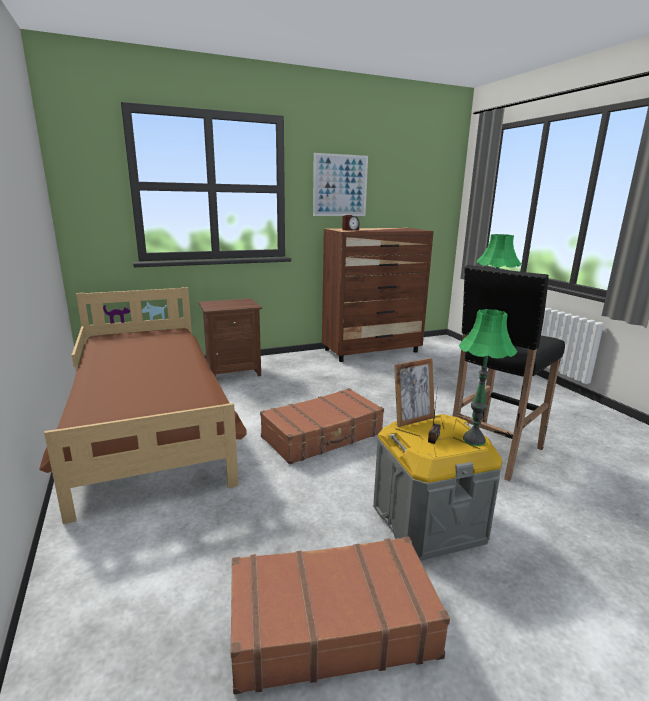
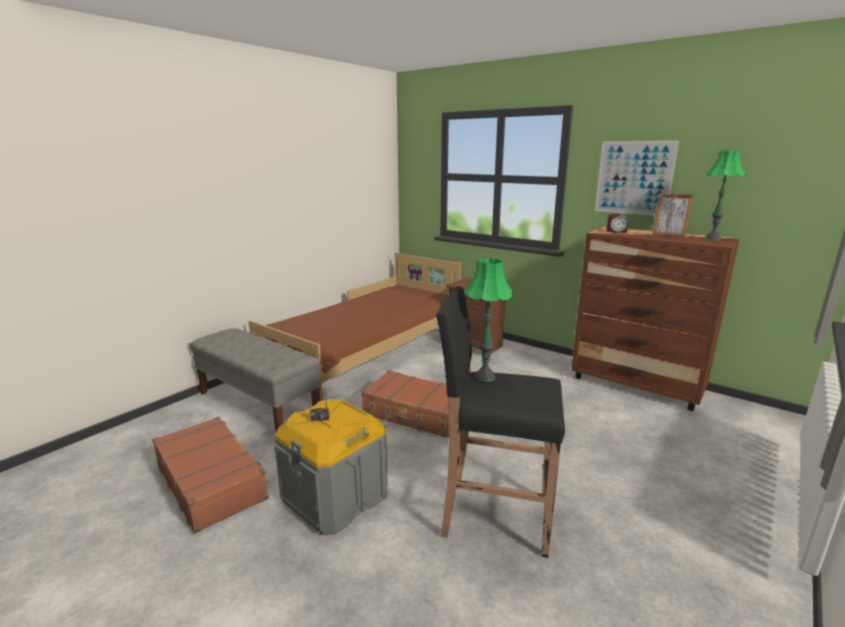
camera: 60 degrees right, 0 degrees up
(162, 537) = (259, 403): none -> grey bench
(412, 419) = (347, 404): picture frame -> picture frame (668, 235)
(473, 440) = (330, 436): green table lamp -> green table lamp (712, 239)

